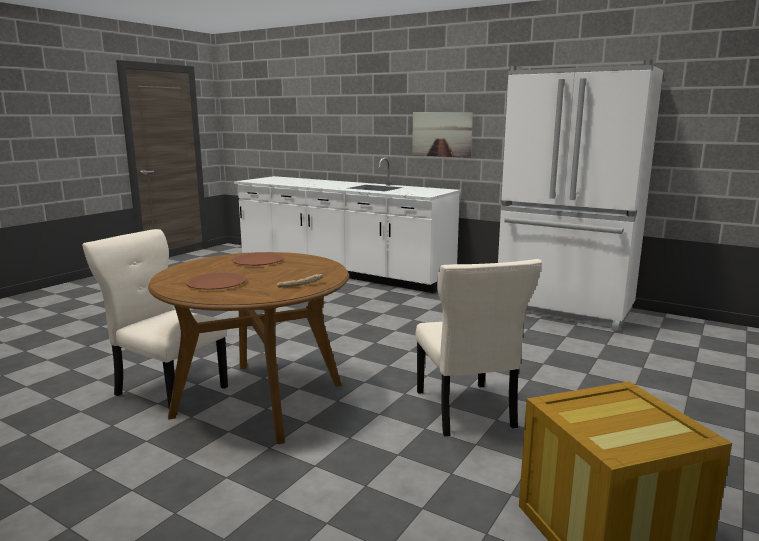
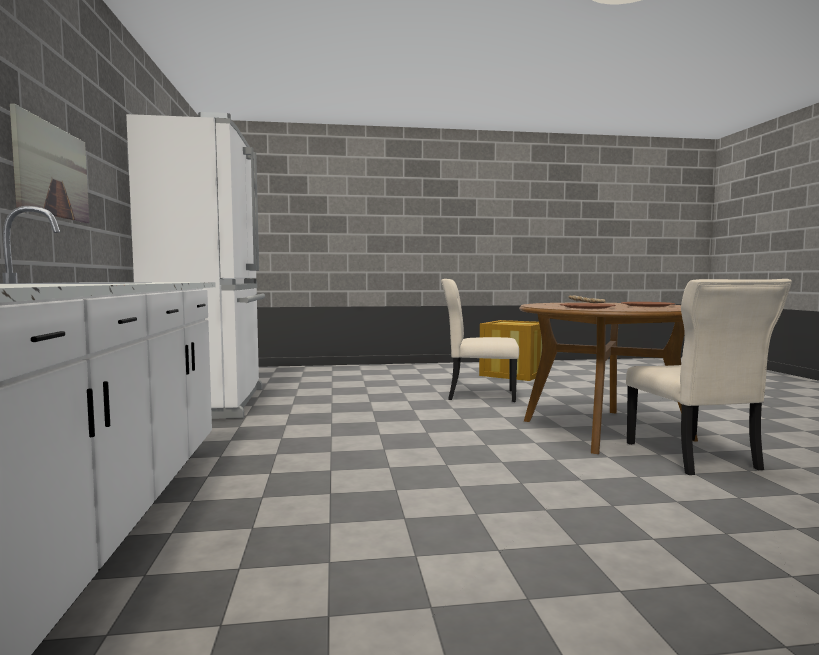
camera: 130 degrees left, 10 degrees down
(465, 411) = (478, 395): beige chair -> beige chair turned 120 degrees counterclockwise

